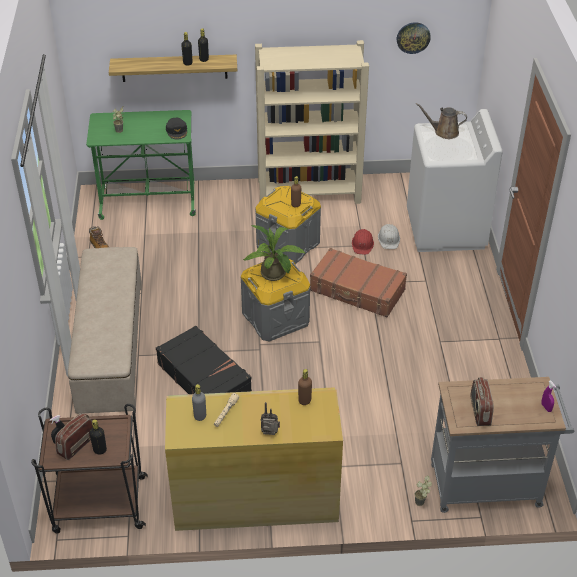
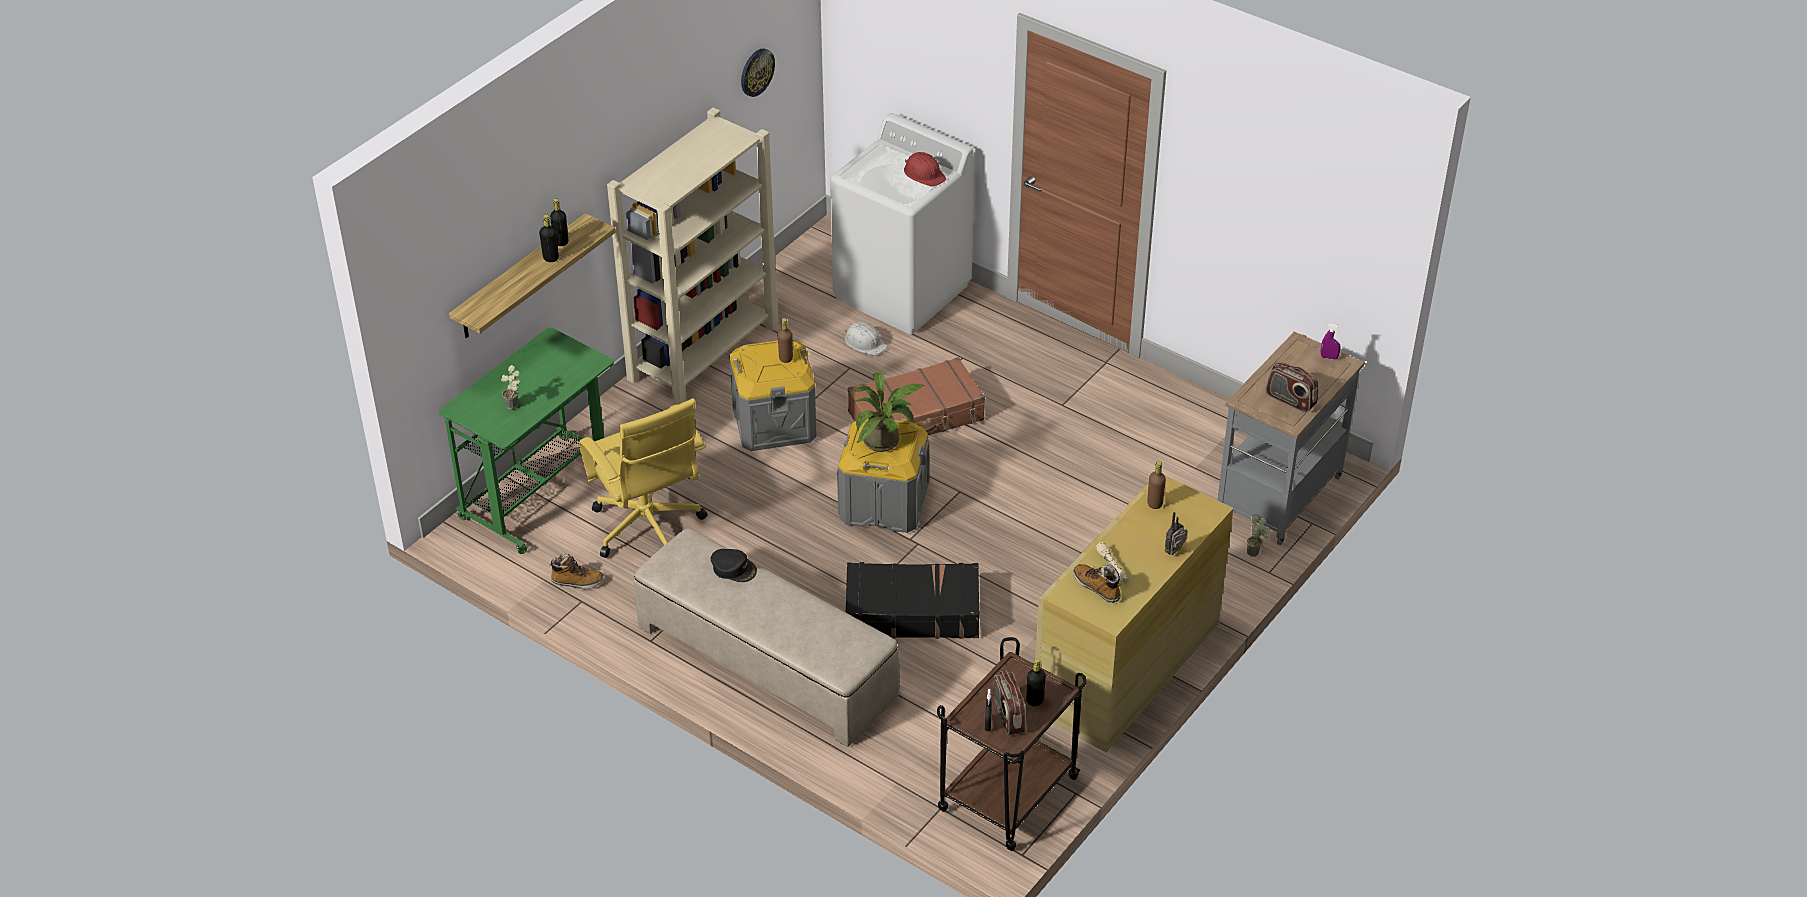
camera: 50 degrees left, 0 degrees up
(161, 249) = (649, 530): none -> yellow office chair
(177, 131) = (578, 360): black cap -> black cap (734, 568)
(200, 416) = (1097, 587): grey bottle -> boot
(362, 244) = (848, 367): red hard hat -> red hard hat (924, 174)
(444, 132) = (874, 167): brown watering can -> none

